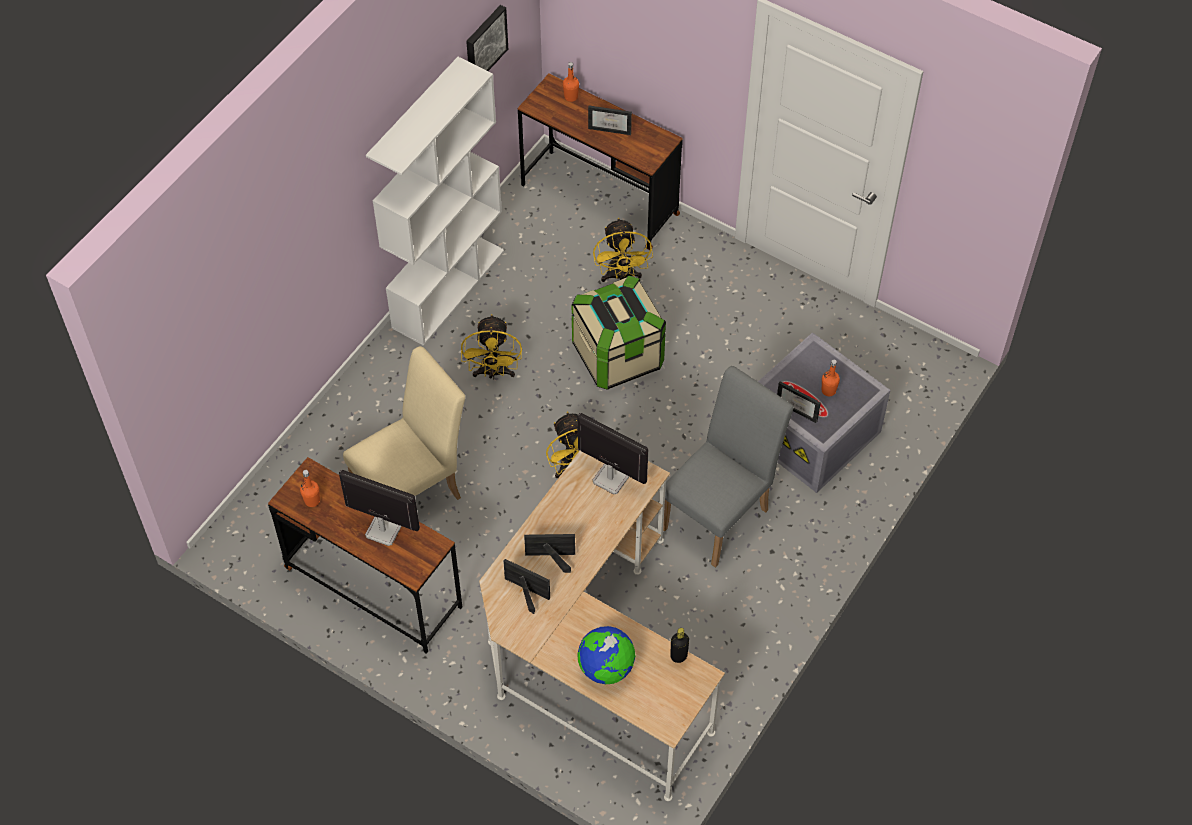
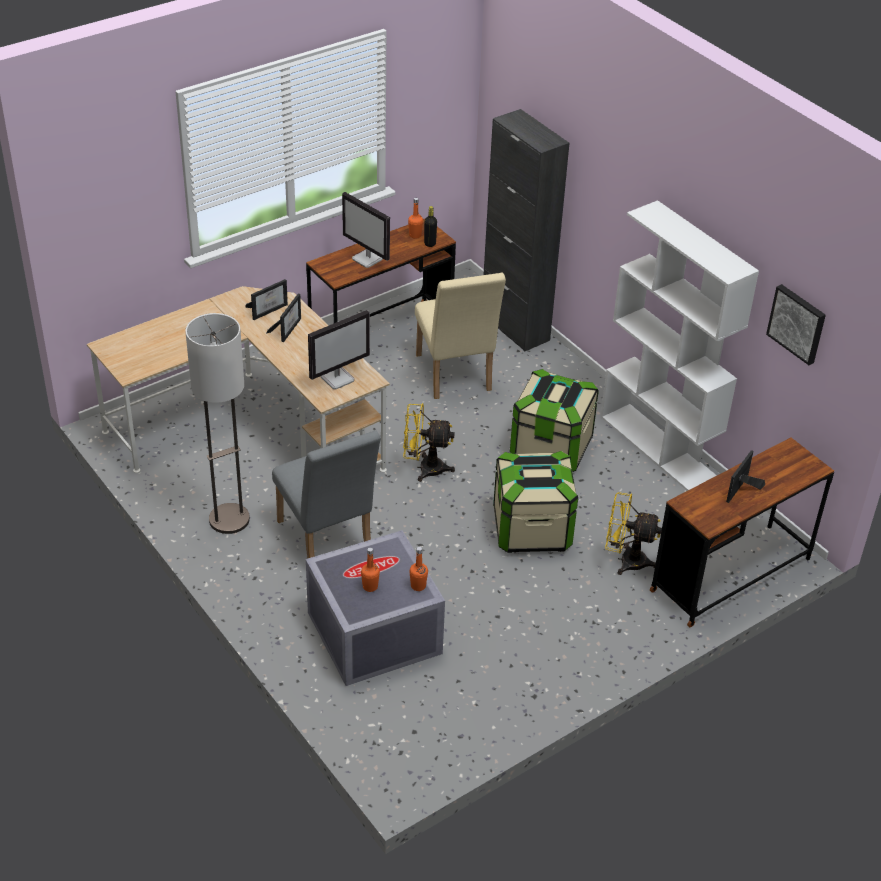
camera: 110 degrees right, 15 degrees down
(298, 463) = (515, 327): none -> black cabinet
(383, 530) = (368, 259): monitor -> monitor turned 90 degrees clockwise
(493, 373) = (551, 449): yellow fan -> storage box
(571, 97) = (794, 476): orange bottle -> orange bottle (418, 586)
(606, 668) = (175, 330): globe -> none
(678, 656) = (155, 367): black bottle -> black bottle (430, 243)
(736, 610) = (229, 520): none -> floor lamp
(799, 408) = (362, 559): picture frame -> none

